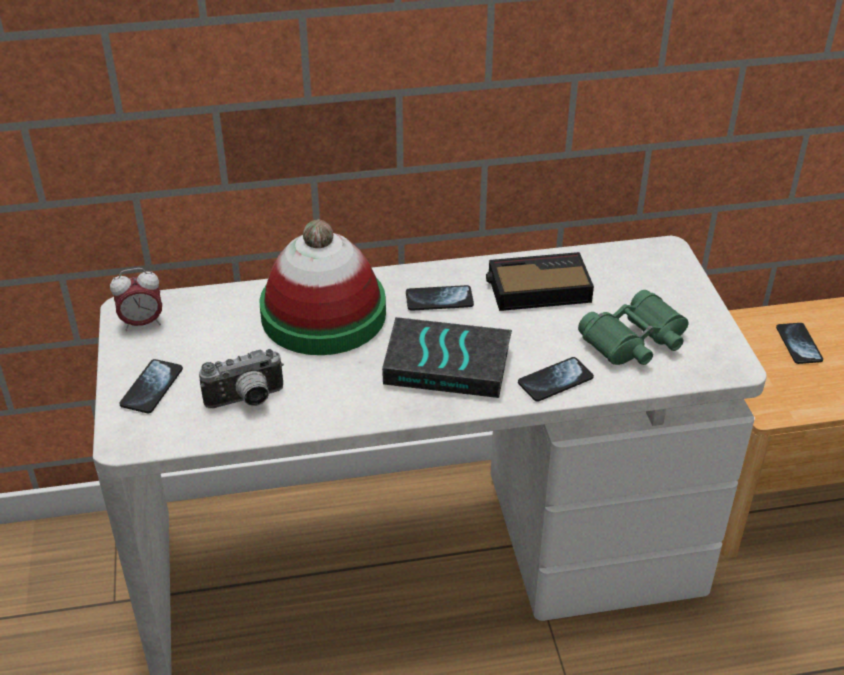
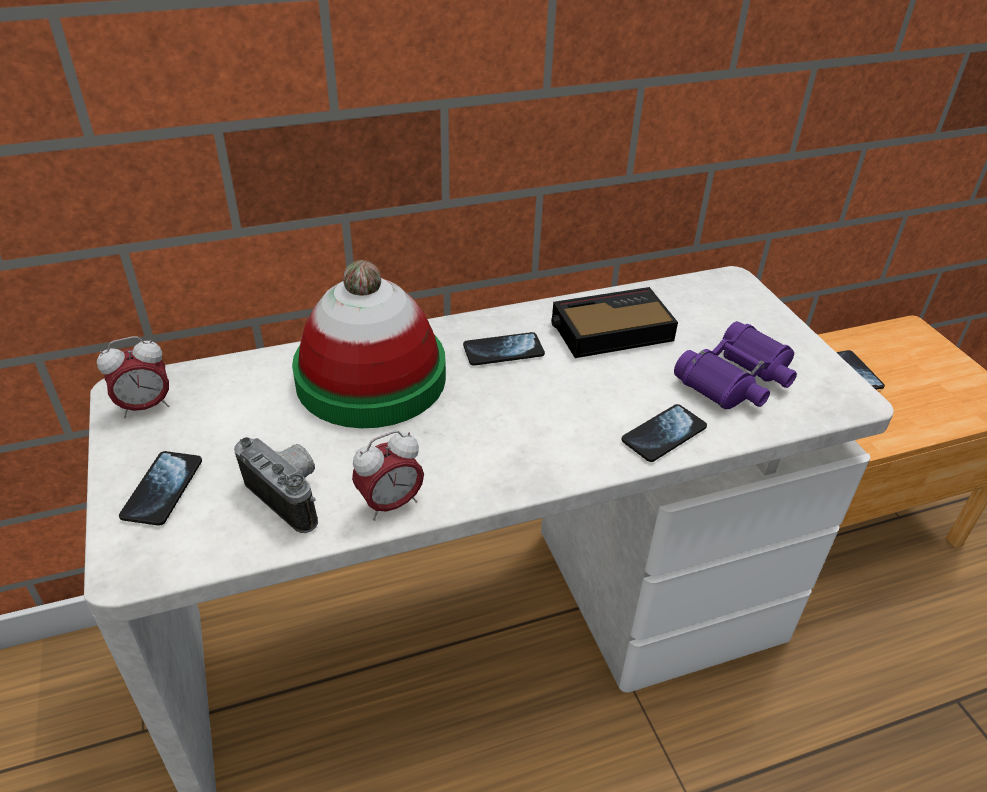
camera: 10 degrees left, 0 degrees up
(247, 401) = (291, 495): camera -> camera turned 105 degrees counterclockwise
(321, 414) = (390, 504): none -> alarm clock
(448, 364) = (533, 425): book -> none
(635, 341) = (737, 380): green binoculars -> purple binoculars

